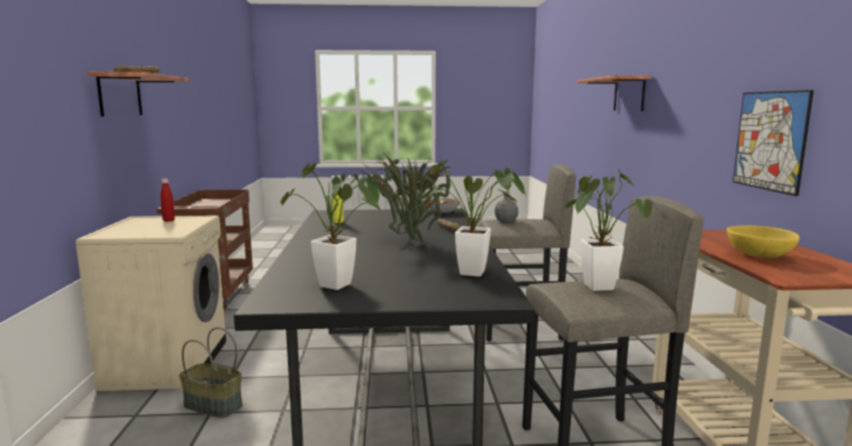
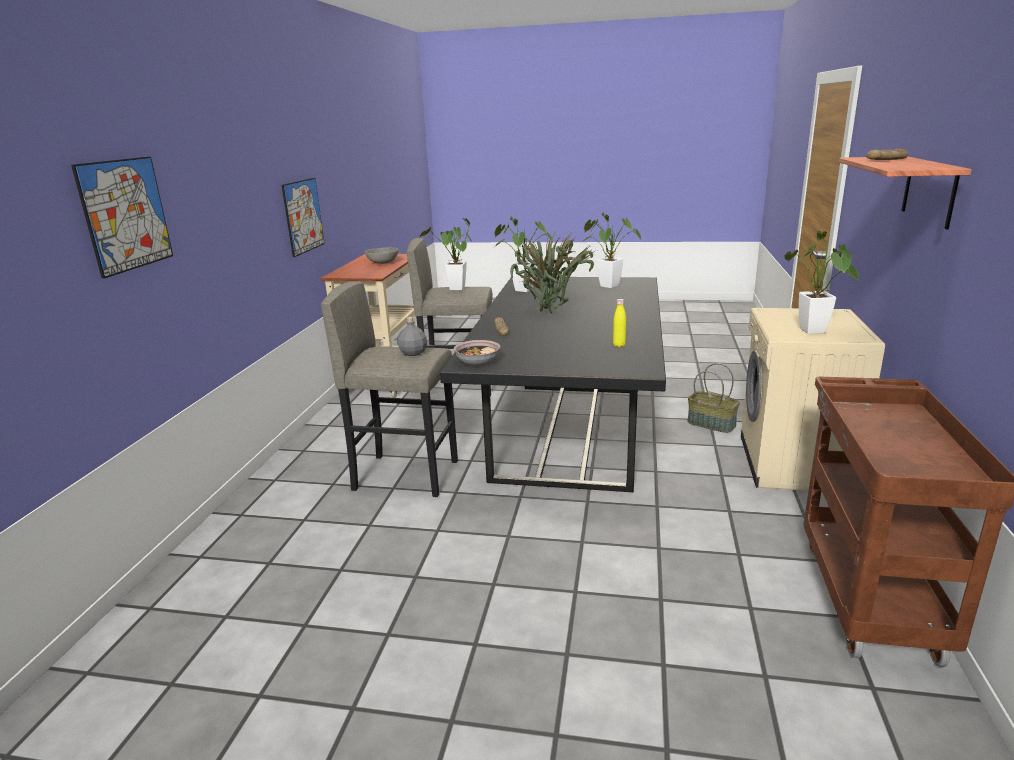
camera: 165 degrees left, 10 degrees up
(168, 220) = (814, 332): red bottle -> potted plant
(629, 94) = (126, 215): shelf -> picture
(759, 255) = (383, 263): yellow bowl -> grey bowl

